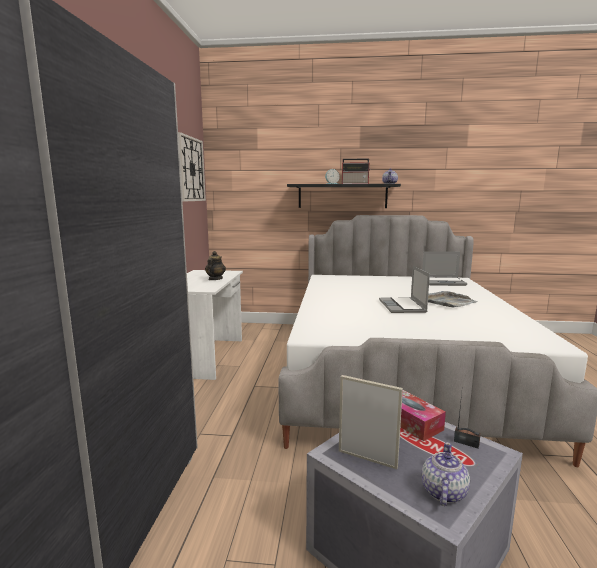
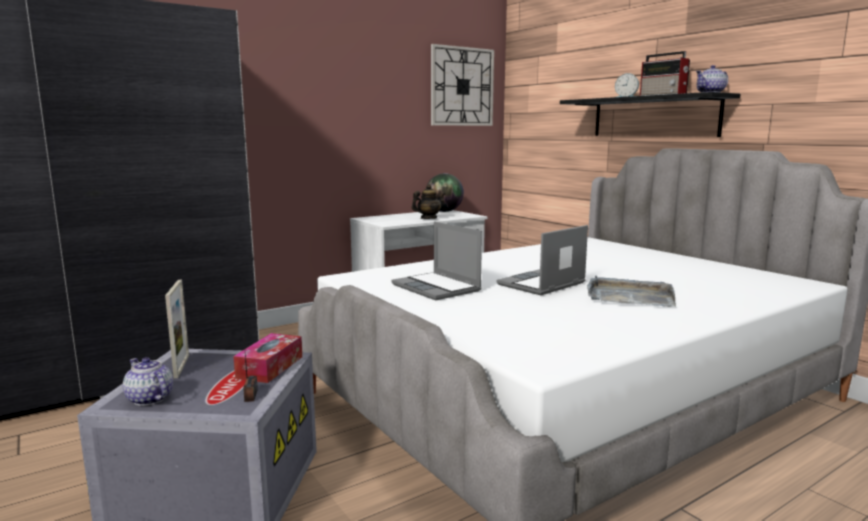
camera: 50 degrees right, 0 degrees up
(200, 272) = (444, 211): none -> globe
(443, 282) = (750, 280): laptop -> laptop (437, 288)
(443, 492) = (149, 399): teapot -> teapot turned 120 degrees counterclockwise

